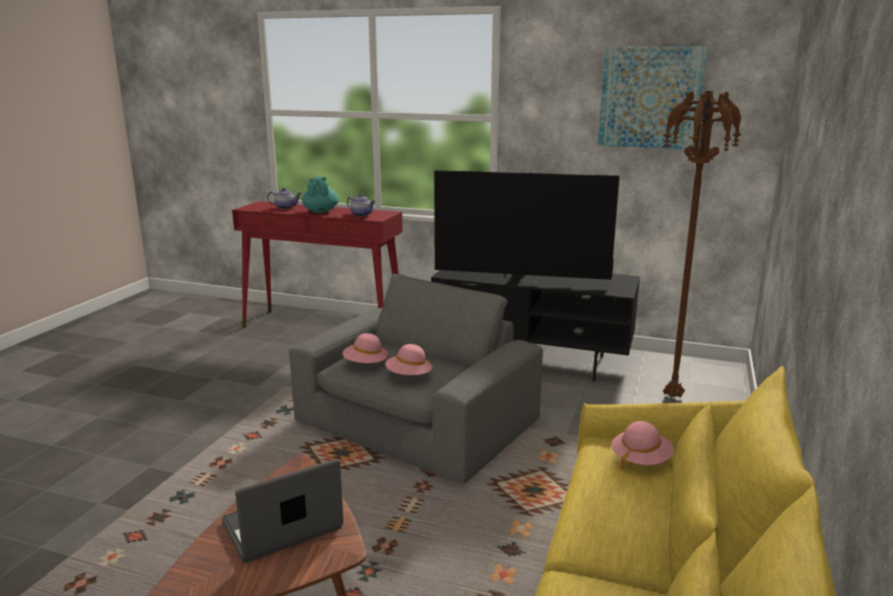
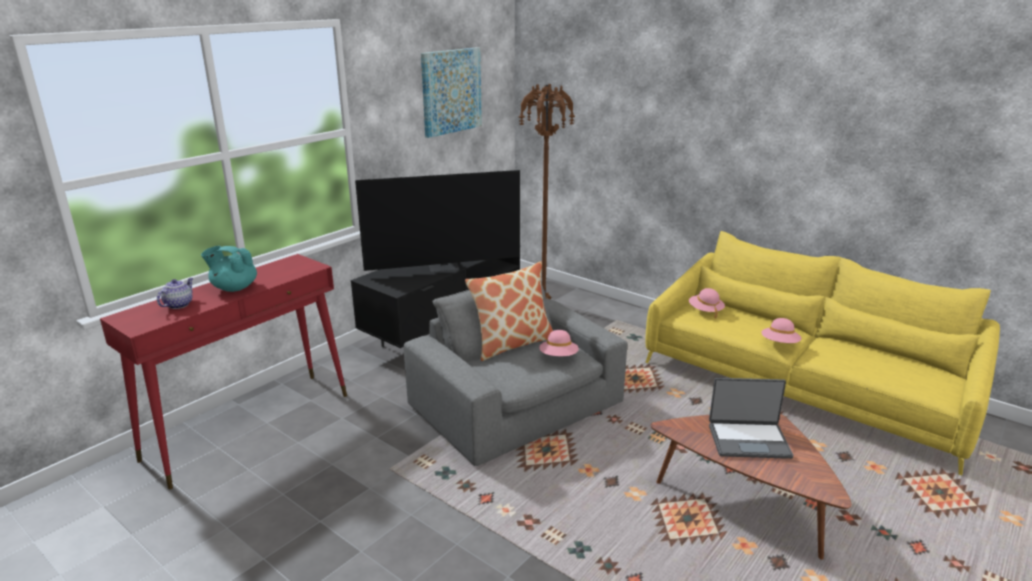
camera: 70 degrees left, 5 degrees up
(283, 527) = (748, 440): laptop -> laptop turned 75 degrees counterclockwise
(362, 215) = (286, 271): teapot -> none
(365, 364) = (523, 371): pink hat -> pink hat (779, 344)
(427, 352) = (512, 343): none -> pillow
(522, 279) = (443, 266): television -> television turned 45 degrees clockwise

